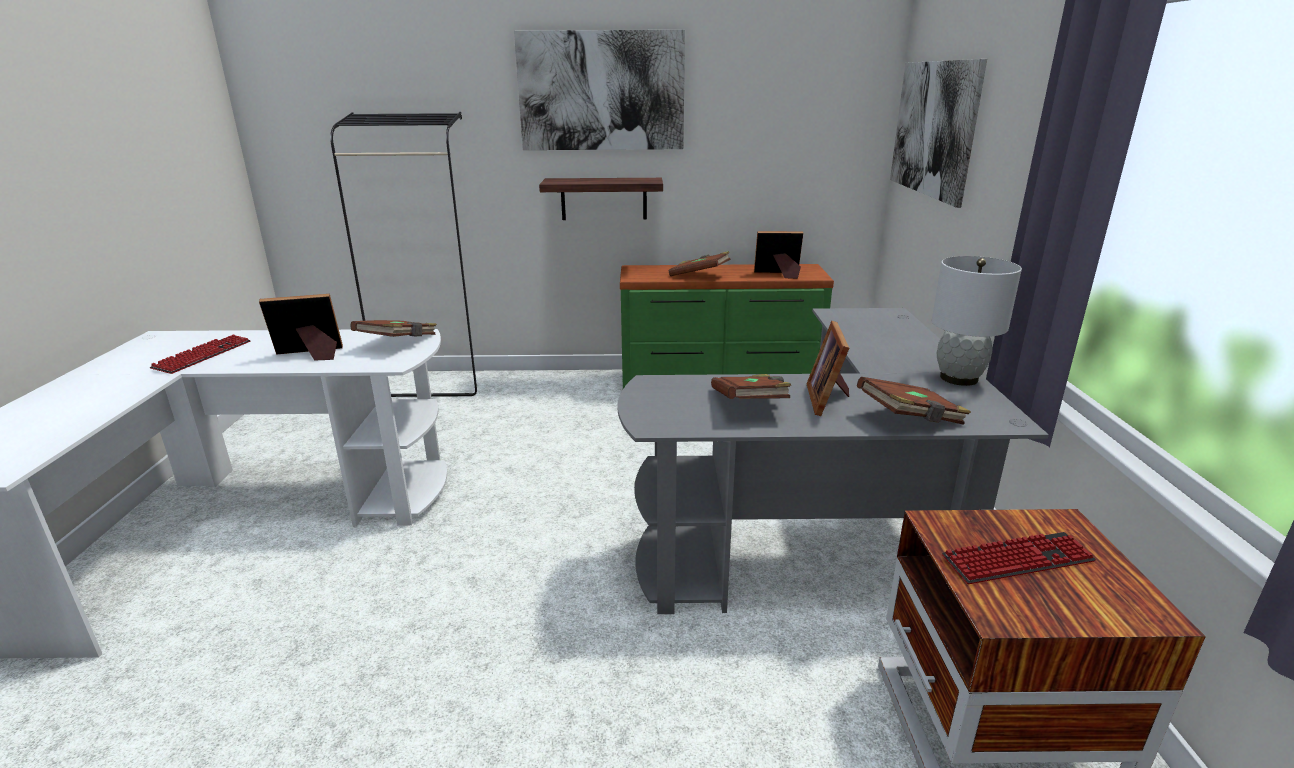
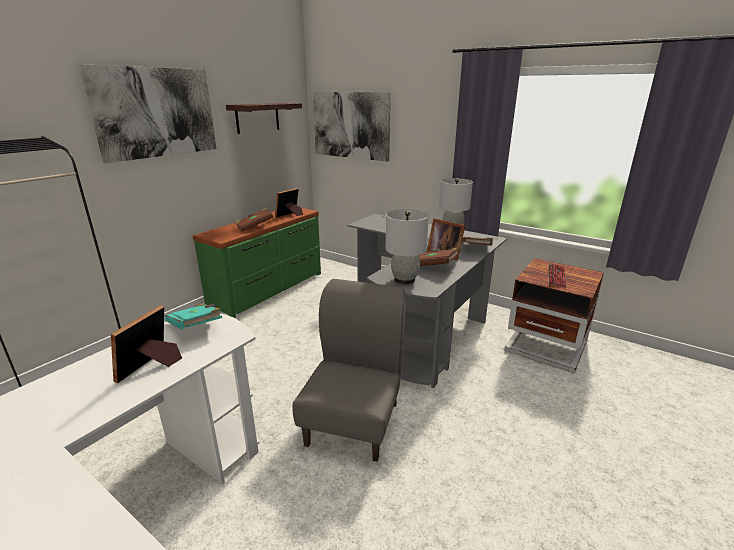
camera: 55 degrees left, 0 degrees up
(203, 355) = (35, 427): keyboard -> none
(399, 343) = (196, 327): brown book -> turquoise book
(511, 570) = (354, 423): none -> grey chair
(604, 199) = (171, 191): shelf -> shelf (257, 117)
(665, 399) = (404, 280): none -> white table lamp

